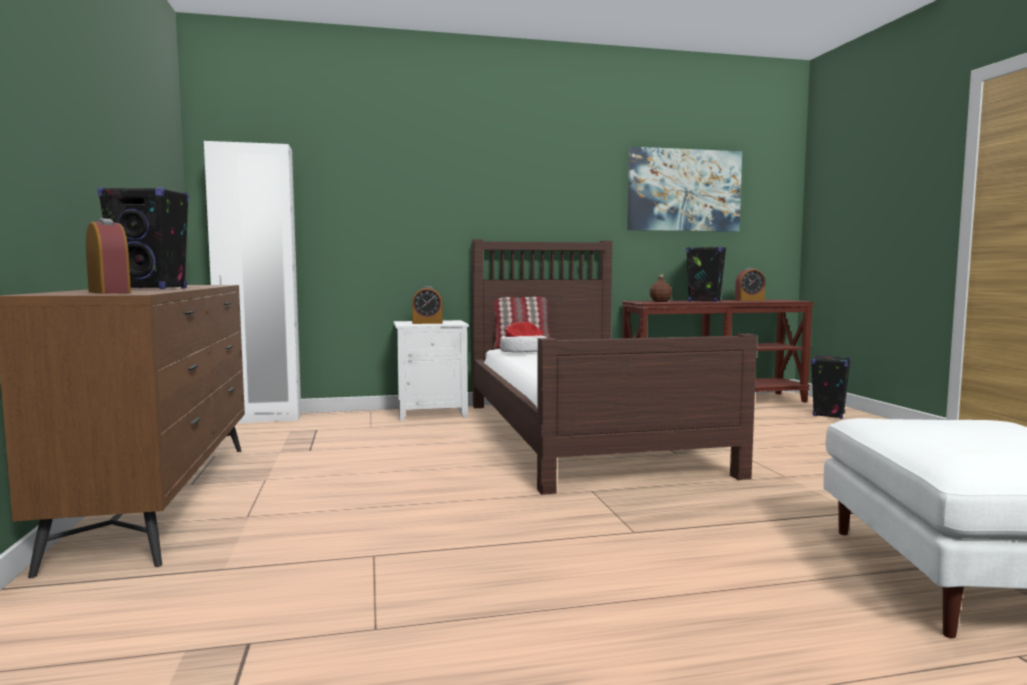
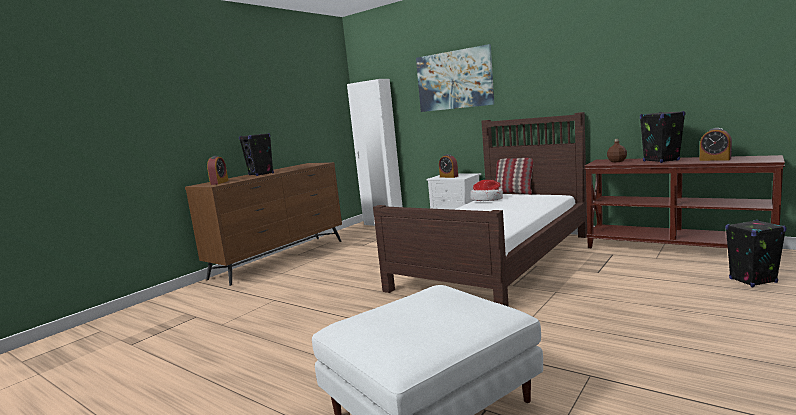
camera: 50 degrees right, 5 degrees up
(684, 190) = (658, 59): picture -> picture (454, 80)

